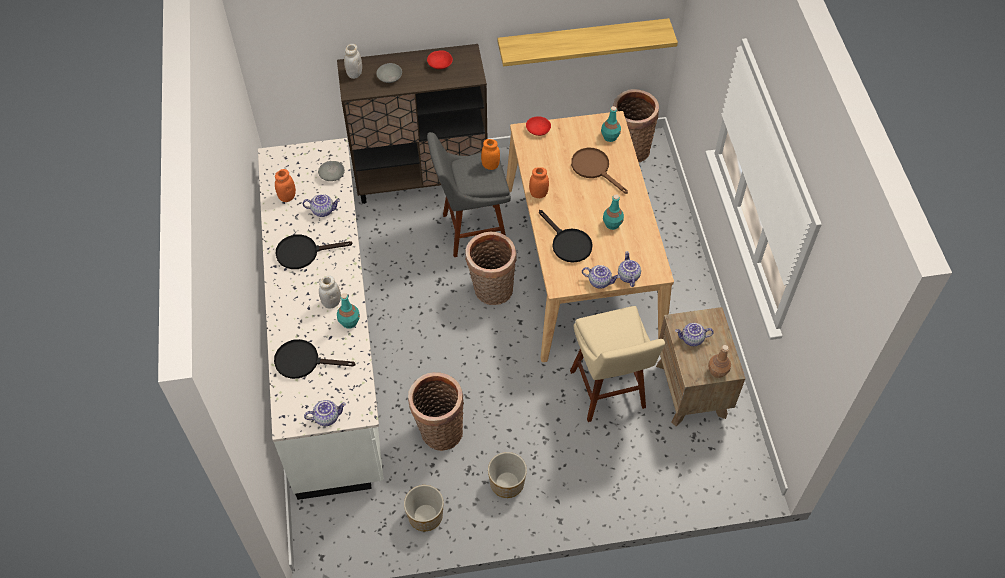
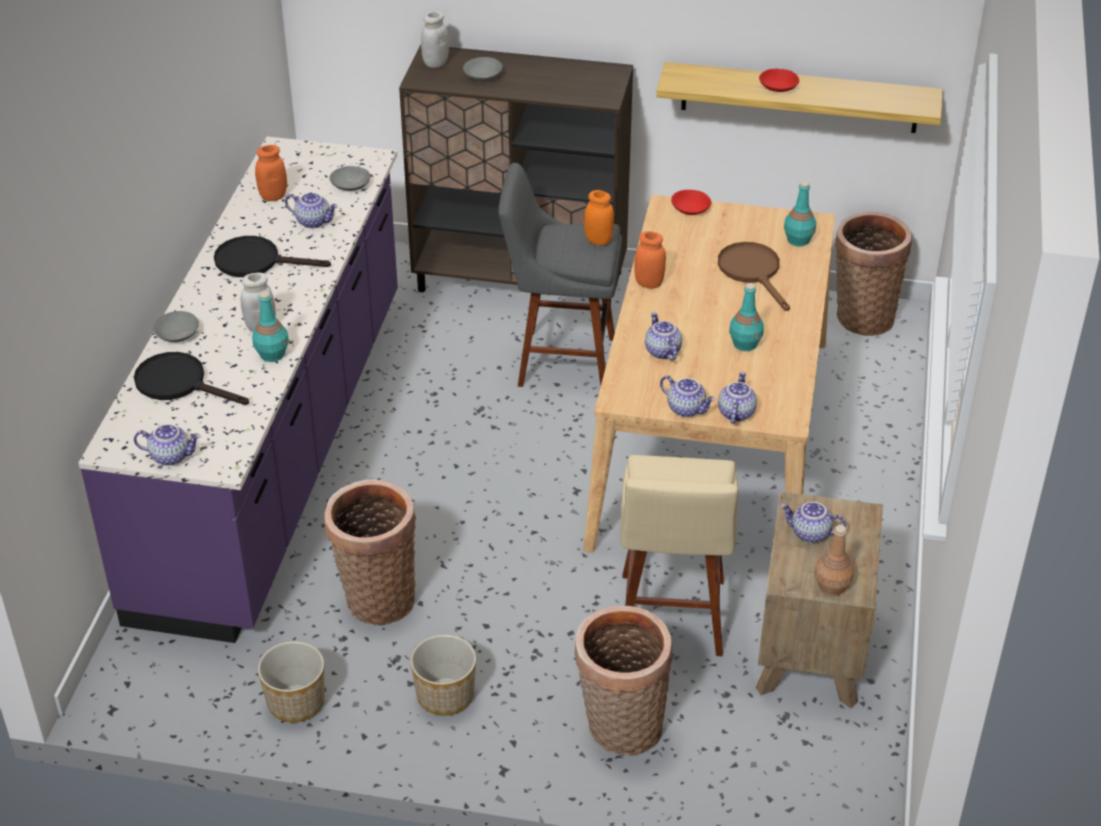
camera: 20 degrees right, 15 degrees down
(283, 324) = (177, 334): none -> grey bowl
(331, 347) = (276, 450): white counter -> purple counter
(440, 63) = (564, 75): red bowl -> red bowl (778, 87)
(491, 291) = (552, 442): basket -> basket (620, 728)
(567, 243) = (661, 351): black frying pan -> teapot

